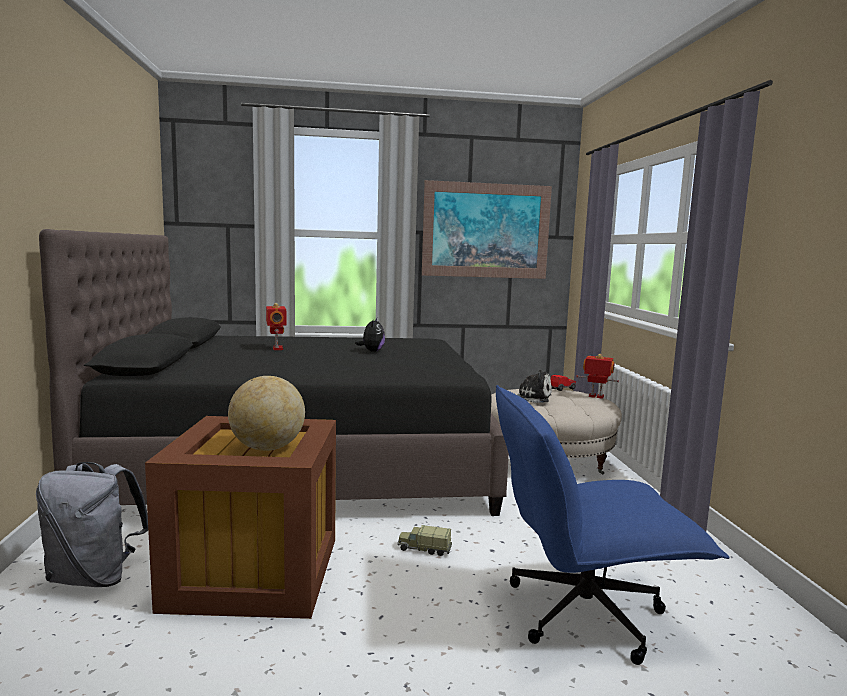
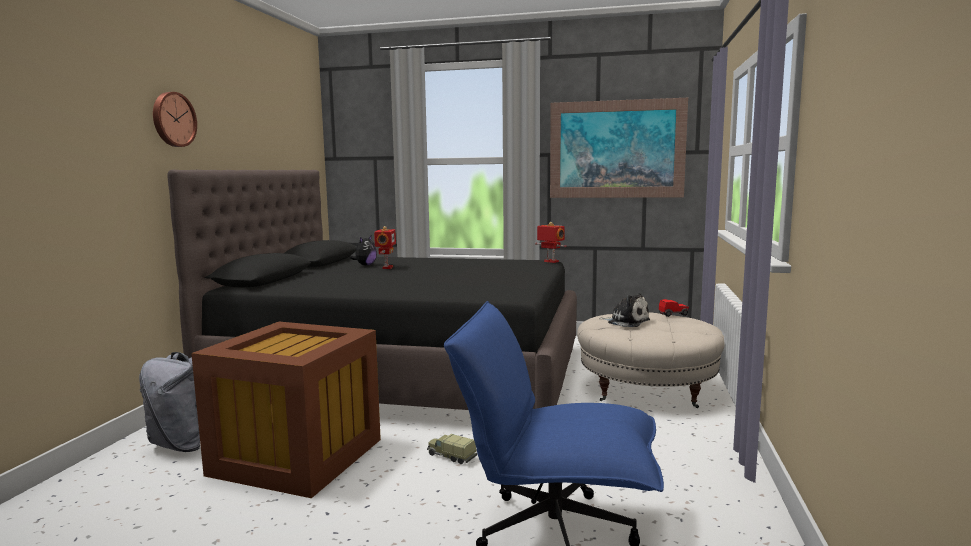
camera: 20 degrees right, 0 degrees up
(38, 164) = (173, 119): none -> wall clock
(267, 448) = (297, 349): globe -> none
(372, 351) = (468, 271): plush toy -> plush toy (365, 265)
(596, 397) = (701, 324): toy robot -> toy robot (550, 261)

